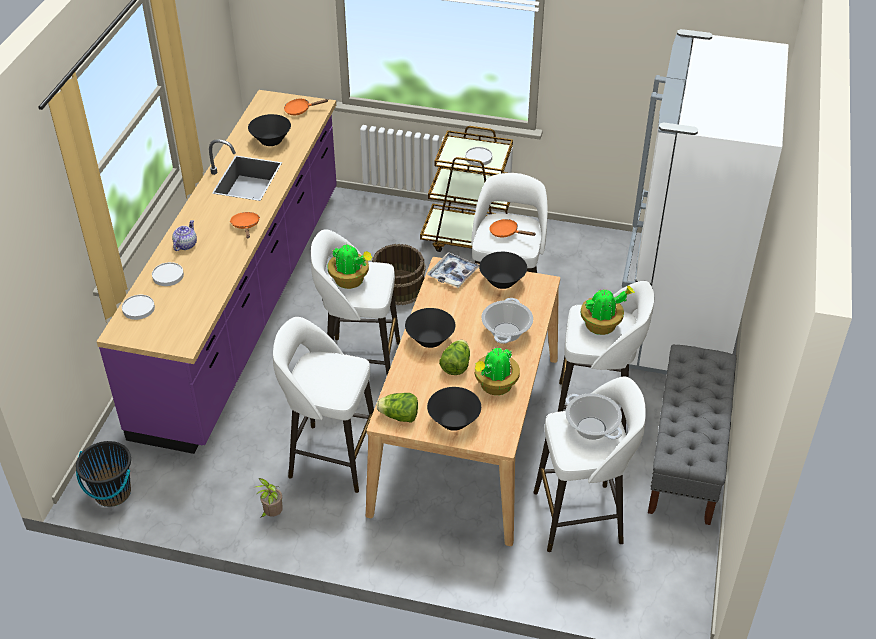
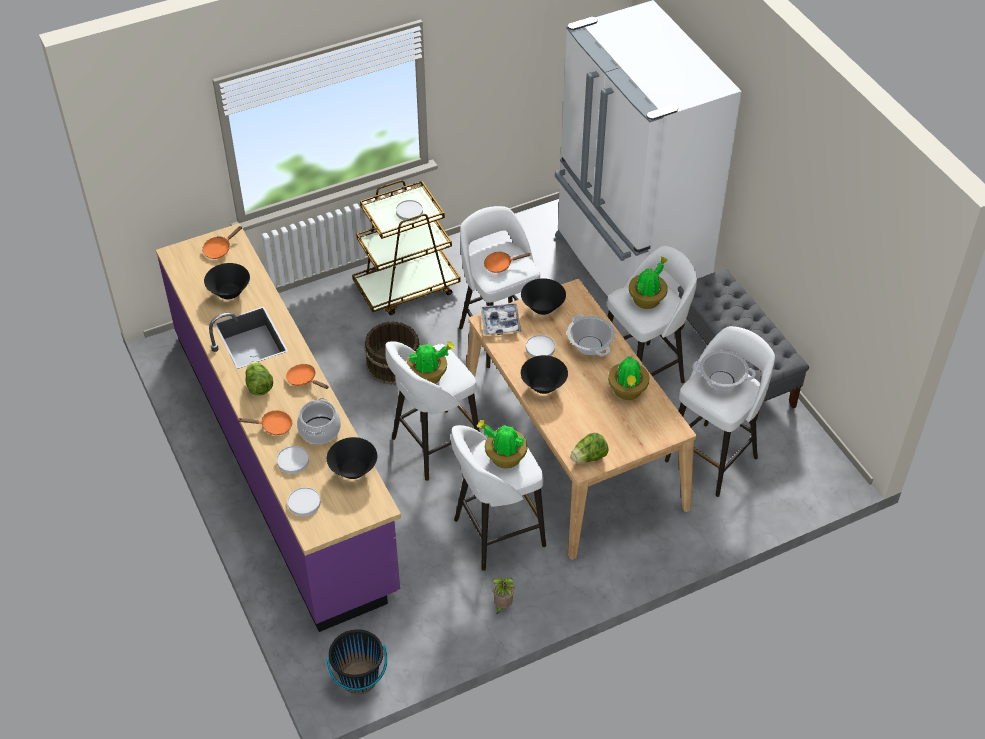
camera: 40 degrees left, 5 degrees up
(185, 244) = (273, 426): teapot -> orange frying pan
(212, 266) = (319, 430): none -> cooking pot
(332, 374) = (504, 457): none -> potted plant
(453, 421) = (629, 436): black bowl -> black bowl (353, 470)
(456, 366) = (584, 394): lettuce -> lettuce (259, 386)
(462, 311) = (540, 348): none -> white plate

